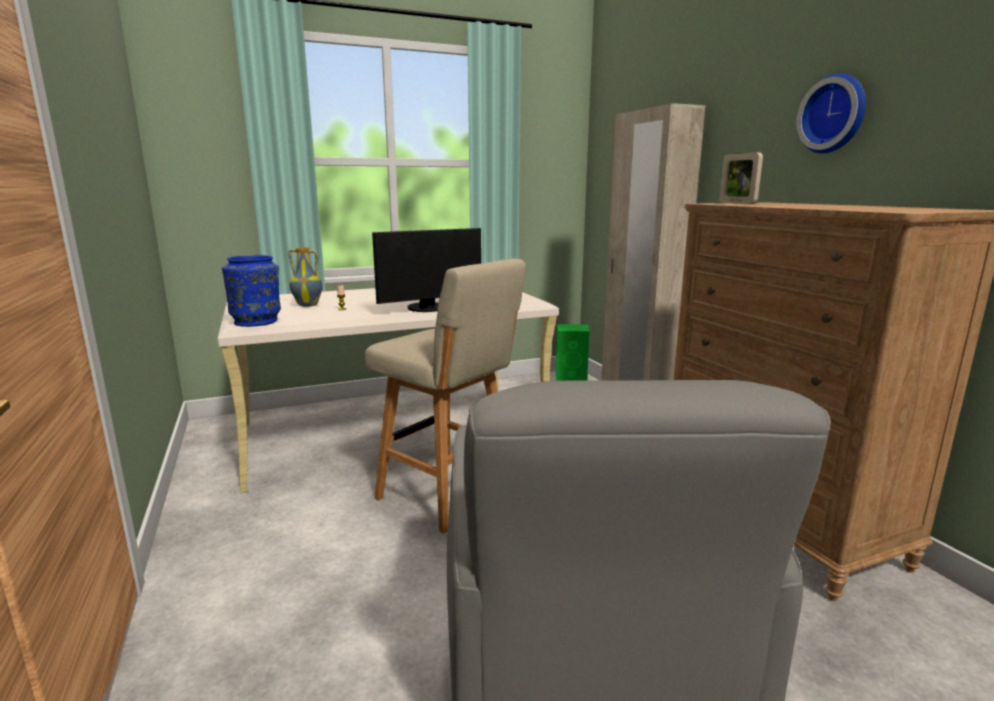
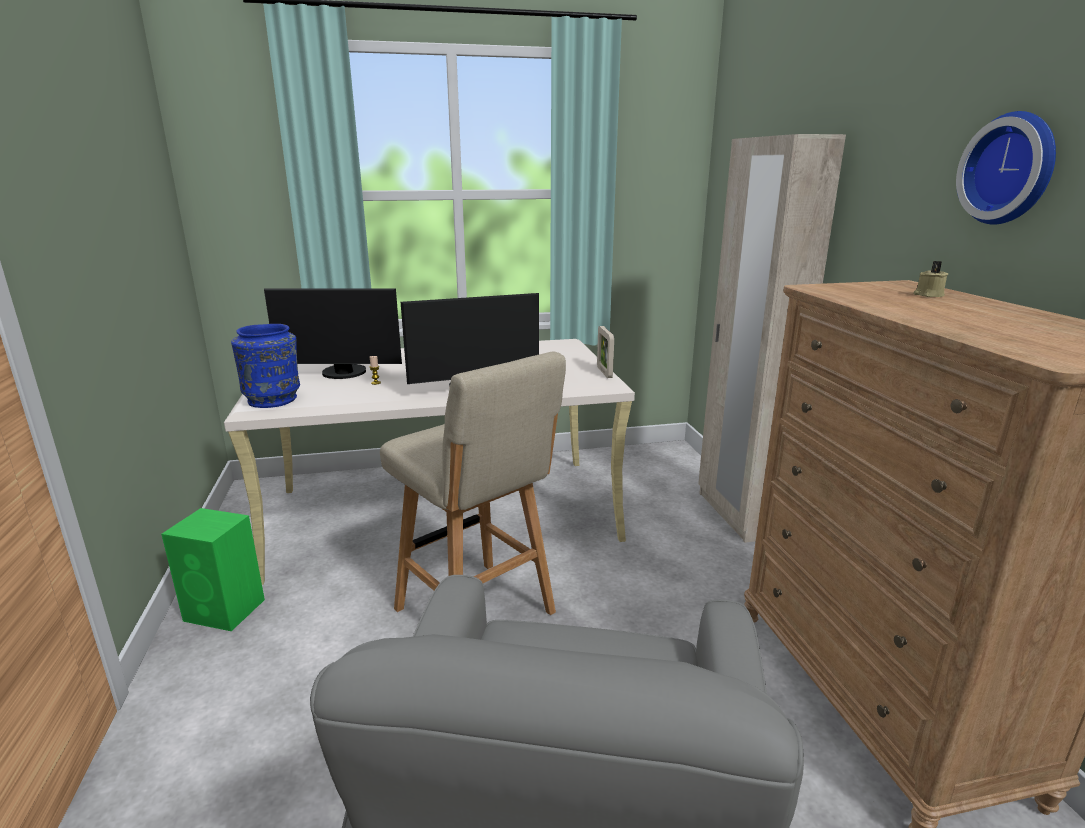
camera: 10 degrees right, 5 degrees up
(308, 305) = (343, 374): vase -> monitor
(572, 379) = (672, 457): green speaker -> green speaker (226, 610)
(737, 203) = (857, 289): picture frame -> picture frame (604, 372)
(788, 203) = (928, 295): none -> beige candle

